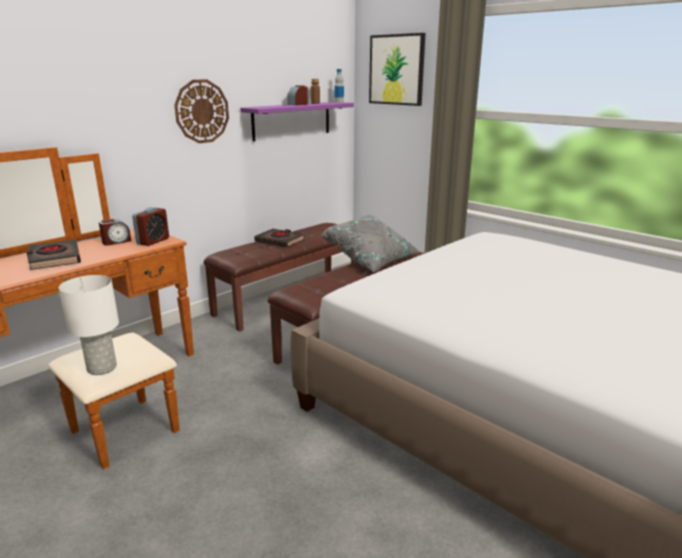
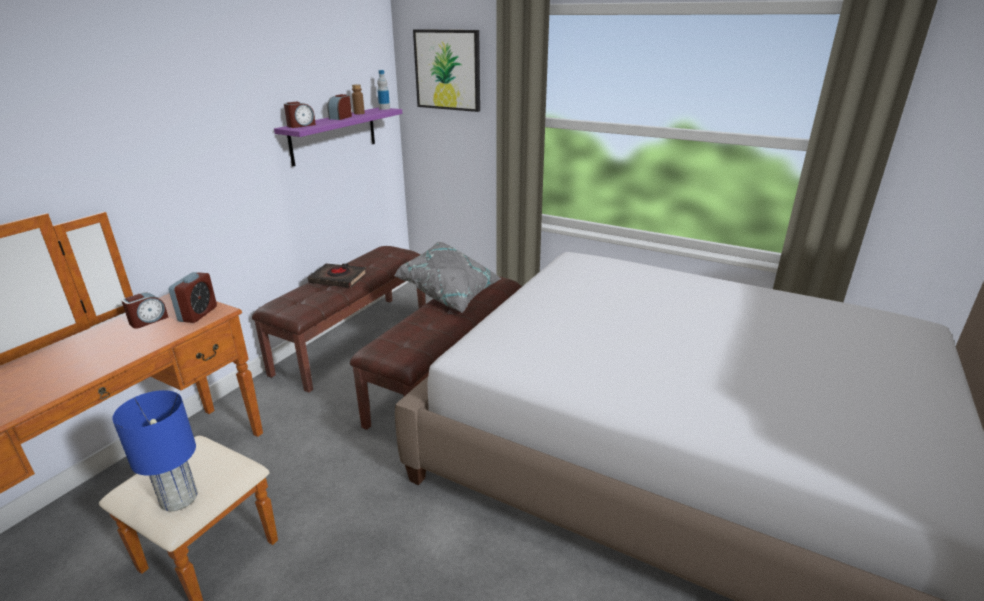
camera: 15 degrees left, 5 degrees up
(55, 259) = (73, 361): black book -> none
(102, 367) = (179, 498): white table lamp -> blue table lamp
(202, 111) = (229, 139): wall clock -> none
(262, 107) = (301, 125): none -> alarm clock

